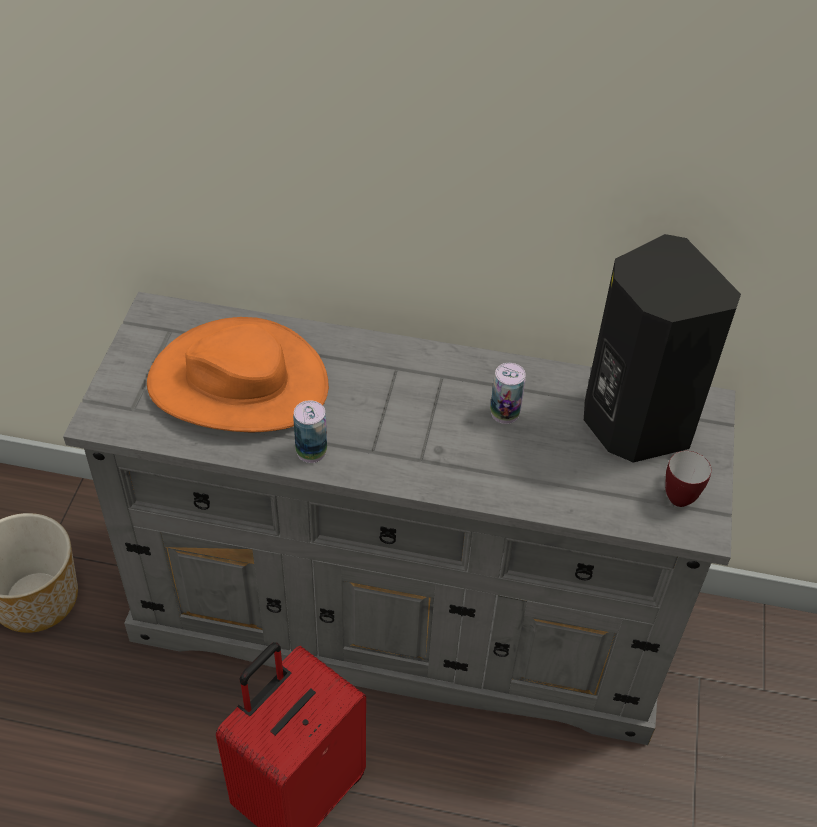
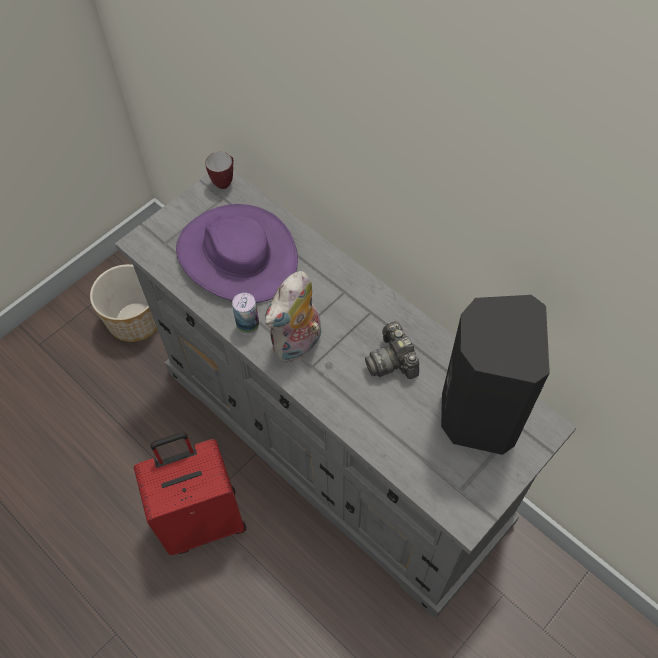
camera: 35 degrees right, 10 degrees up
(238, 383) = (237, 255): orange hat -> purple hat
(387, 445) = (298, 345): none -> plush toy
(504, 413) = (392, 360): can -> camera
(677, 493) = (468, 483): mug -> mug (224, 181)

